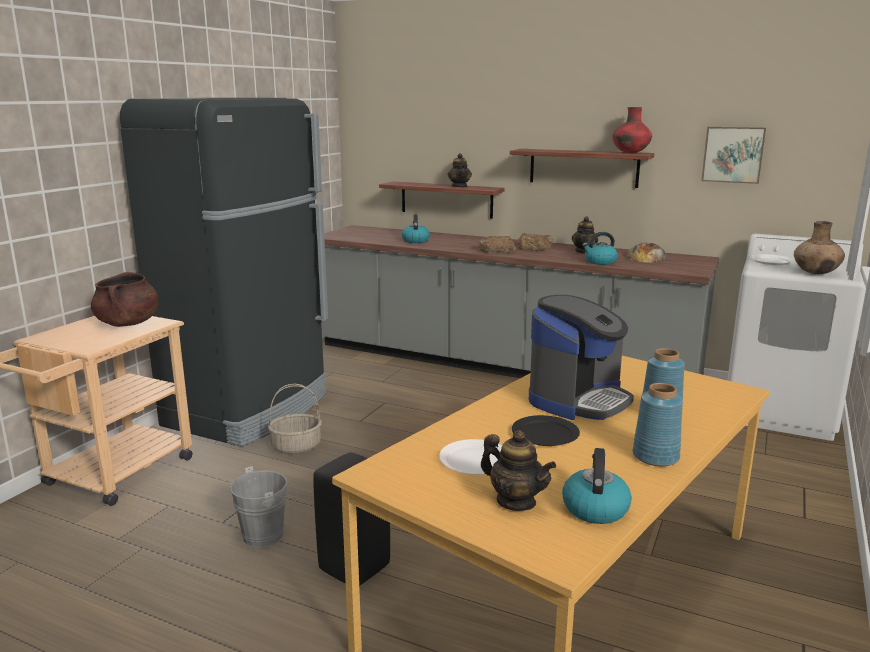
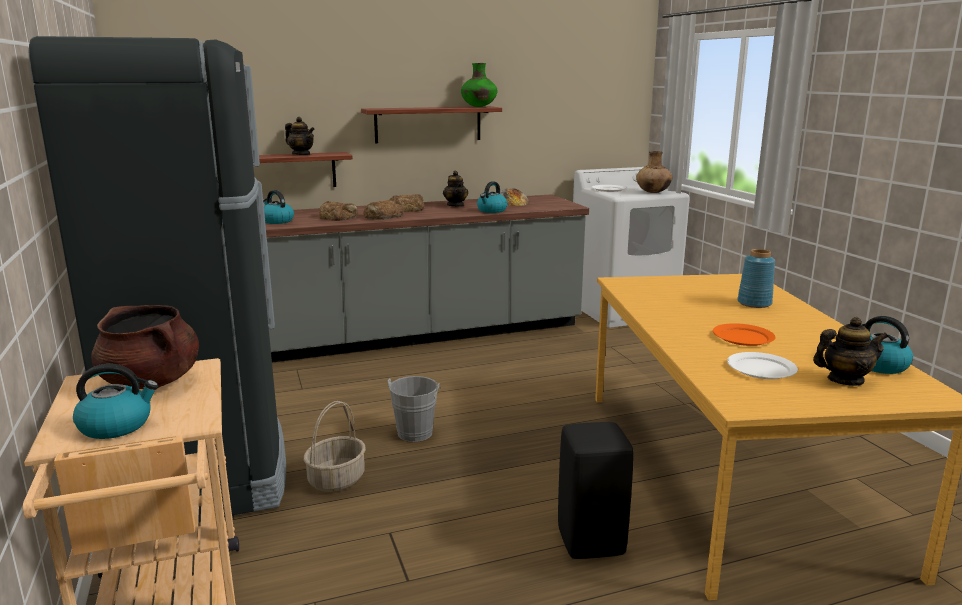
camera: 45 degrees left, 0 degrees up
(67, 338) = (117, 425): none -> kettle
(267, 534) = (471, 563): grey bucket -> grey bucket (416, 431)
(463, 245) = (338, 217): none -> bread
(545, 434) = (743, 337): black plate -> orange plate
(578, 400) = (697, 311): coffee machine -> none
(630, 153) = (479, 107): red vase -> green vase
(656, 457) = (819, 327): blue vase -> none
(733, 154) = (553, 104): picture -> none

